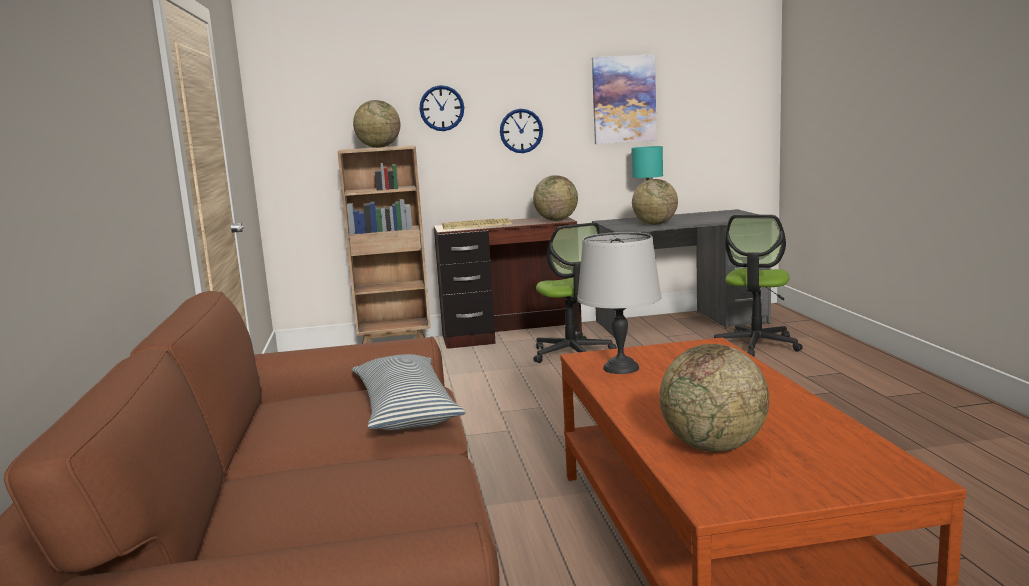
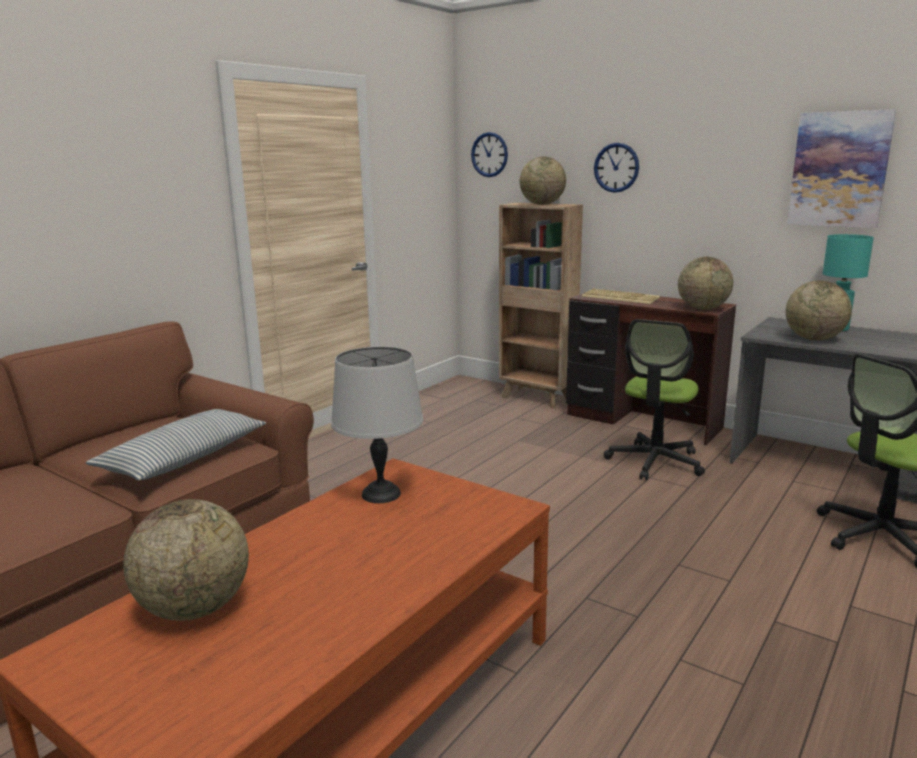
camera: 45 degrees right, 5 degrees up
(521, 131) = (698, 199): wall clock -> wall clock (489, 154)

